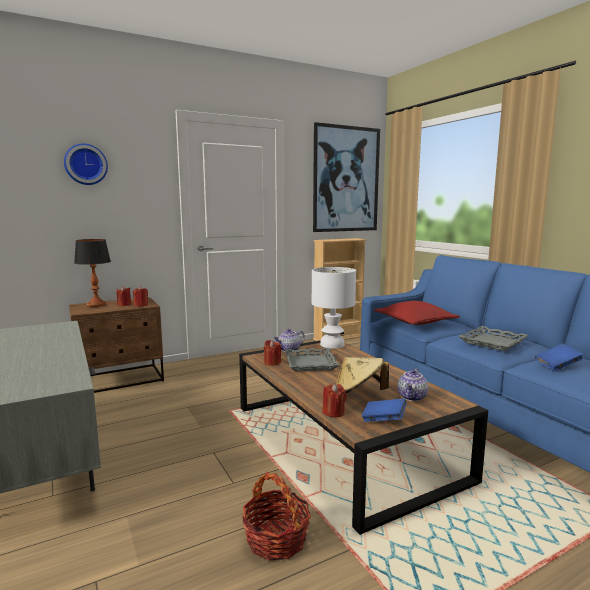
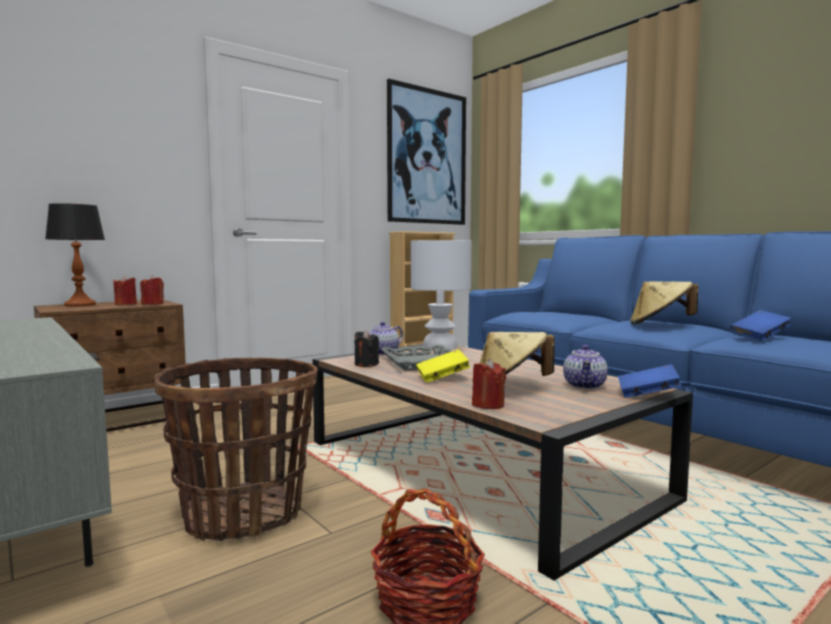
camera: 10 degrees left, 5 degrees down
(86, 164) = (67, 97): wall clock -> none
(184, 463) = (244, 514): none -> basket
(272, 362) = (366, 364): red candle -> black candle
(317, 382) = (442, 378): none -> yellow book
(383, 420) = (564, 408): blue book -> blue book (647, 395)
(415, 322) = (545, 315): red pillow -> none
(493, 342) = (660, 324): grey tray -> beige hat

